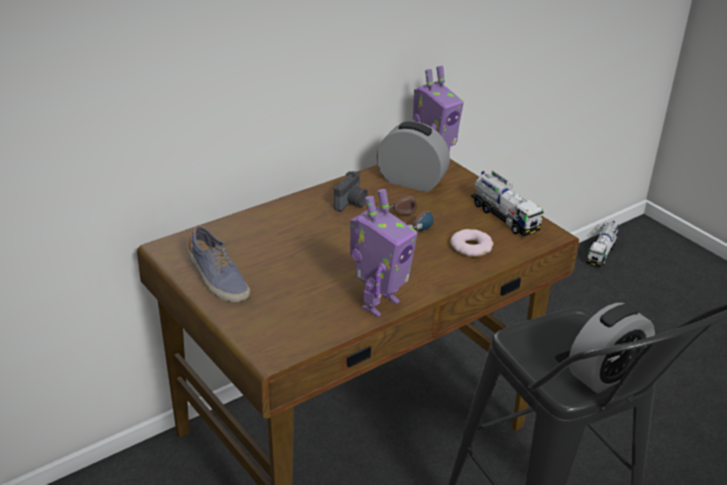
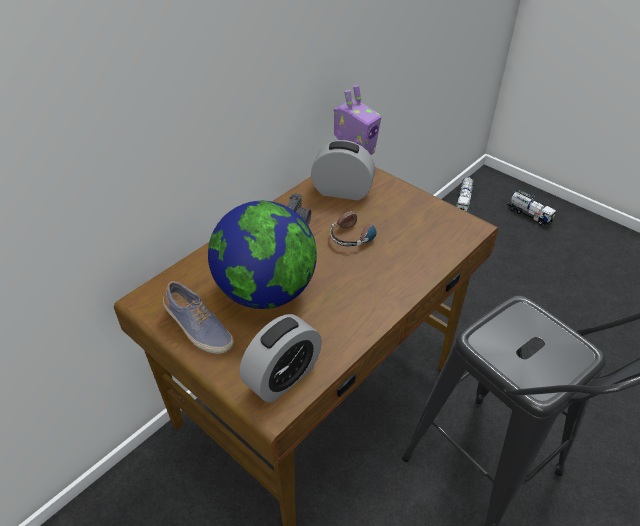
camera: 10 degrees left, 10 degrees up
(296, 258) = (266, 292): none -> globe
(378, 303) = (353, 329): toy robot -> none
(471, 247) = (414, 252): donut -> none
(504, 217) = (431, 216): toy truck -> toy truck (529, 215)
(605, 374) = (565, 364): alarm clock -> alarm clock (283, 377)

